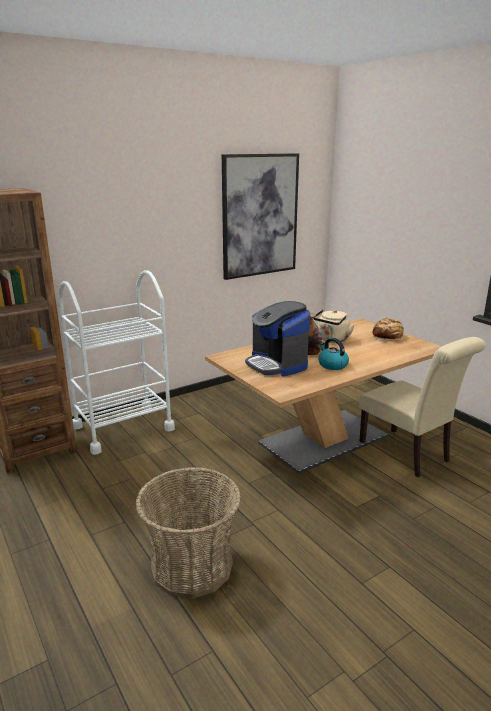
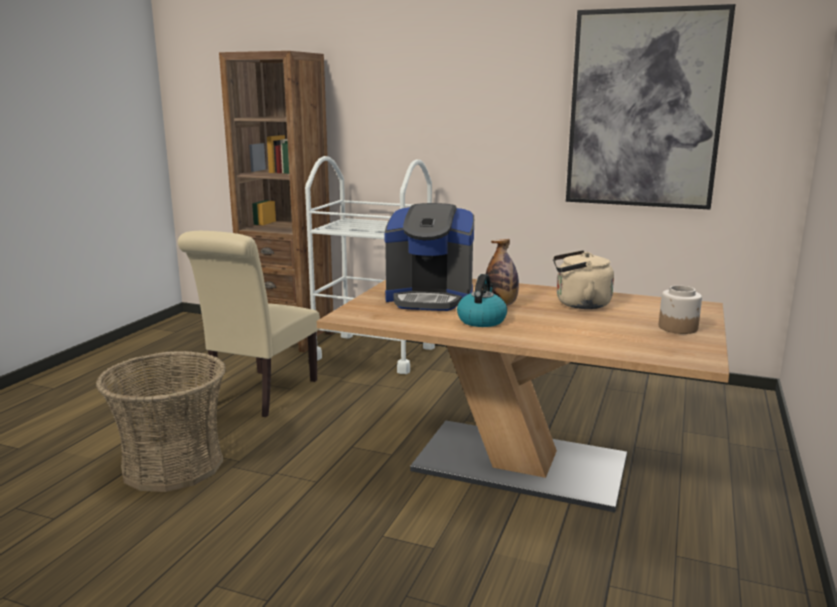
camera: 55 degrees right, 5 degrees down
(277, 364) = (430, 298): coffee machine -> coffee machine turned 105 degrees counterclockwise
(387, 336) = (678, 328): bread -> jar
(408, 454) = (589, 546): beige chair -> beige chair (260, 395)

